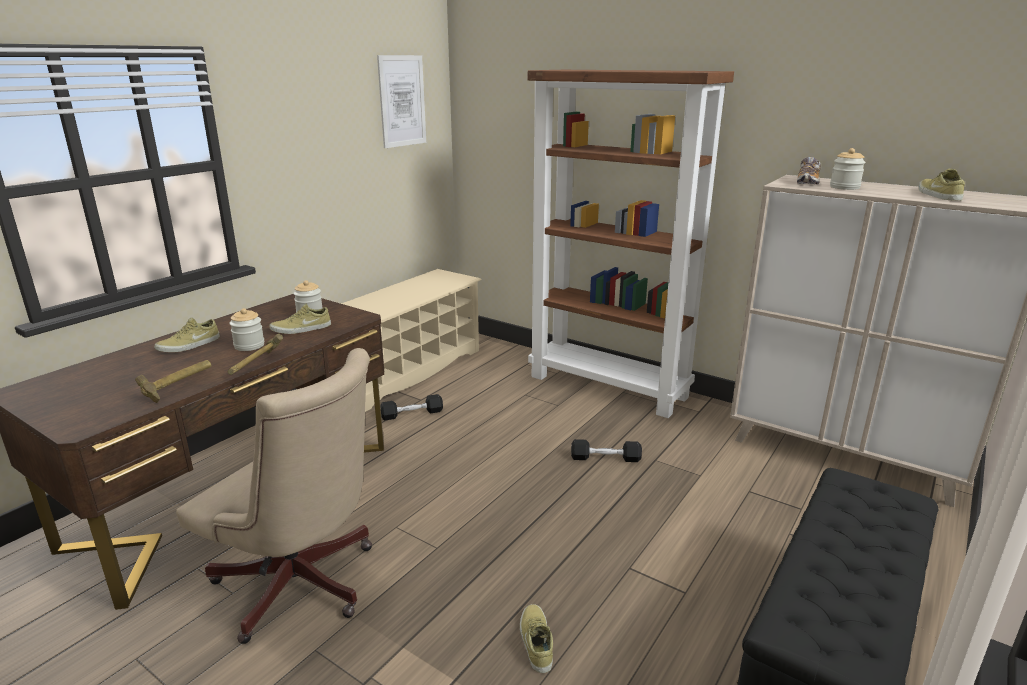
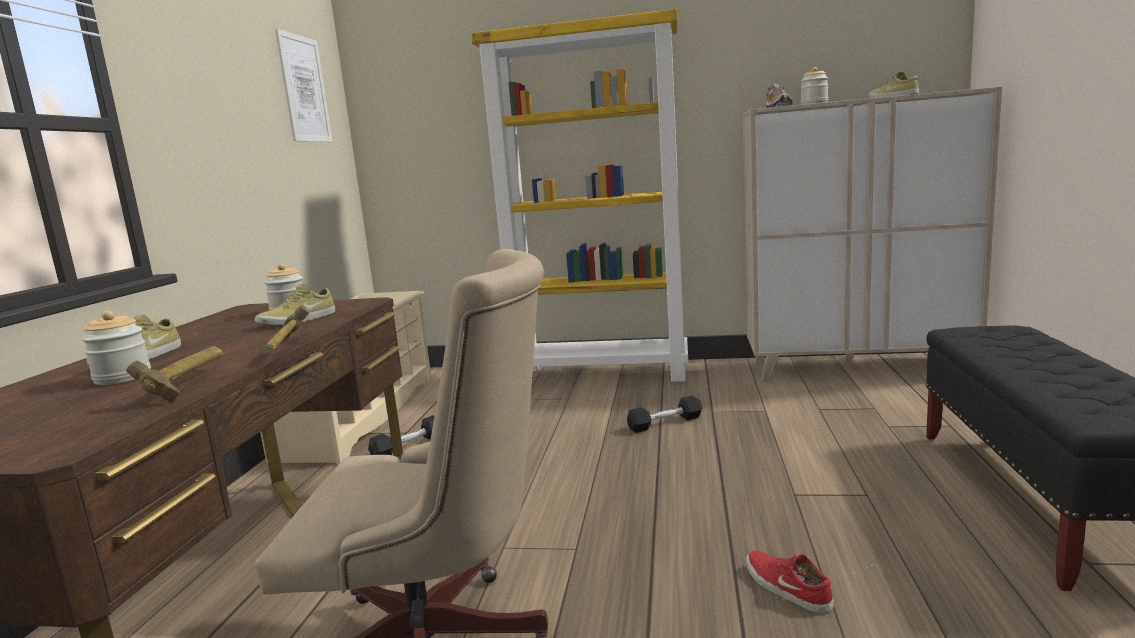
camera: 25 degrees left, 10 degrees down
(249, 345) = (243, 341): jar -> jar (123, 377)
(535, 641) = (786, 588): beige shoe -> red shoe
(609, 386) = (602, 374): brown bookcase -> yellow bookcase

